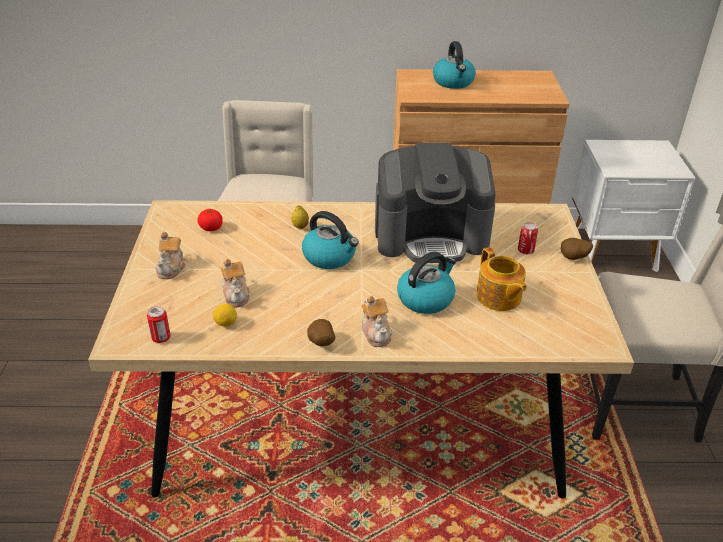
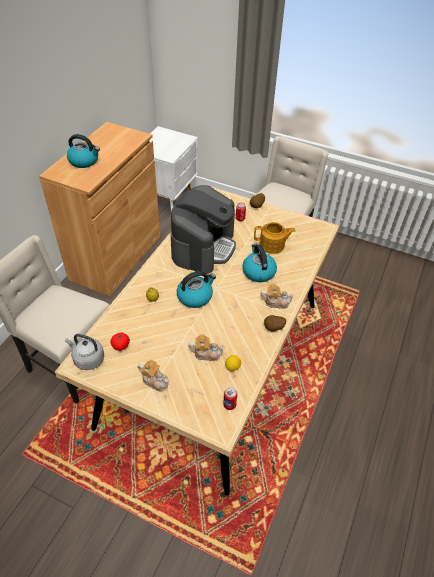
camera: 65 degrees left, 10 degrees up
(179, 213) = (87, 359): none -> grey kettle

